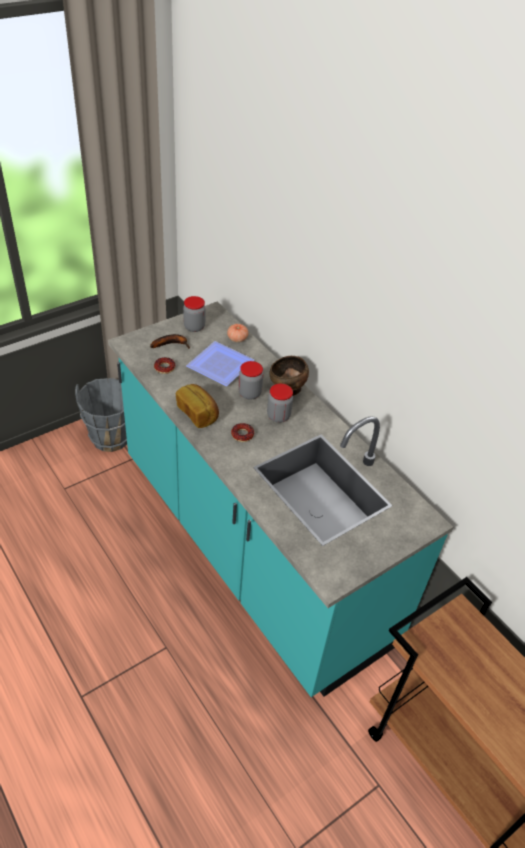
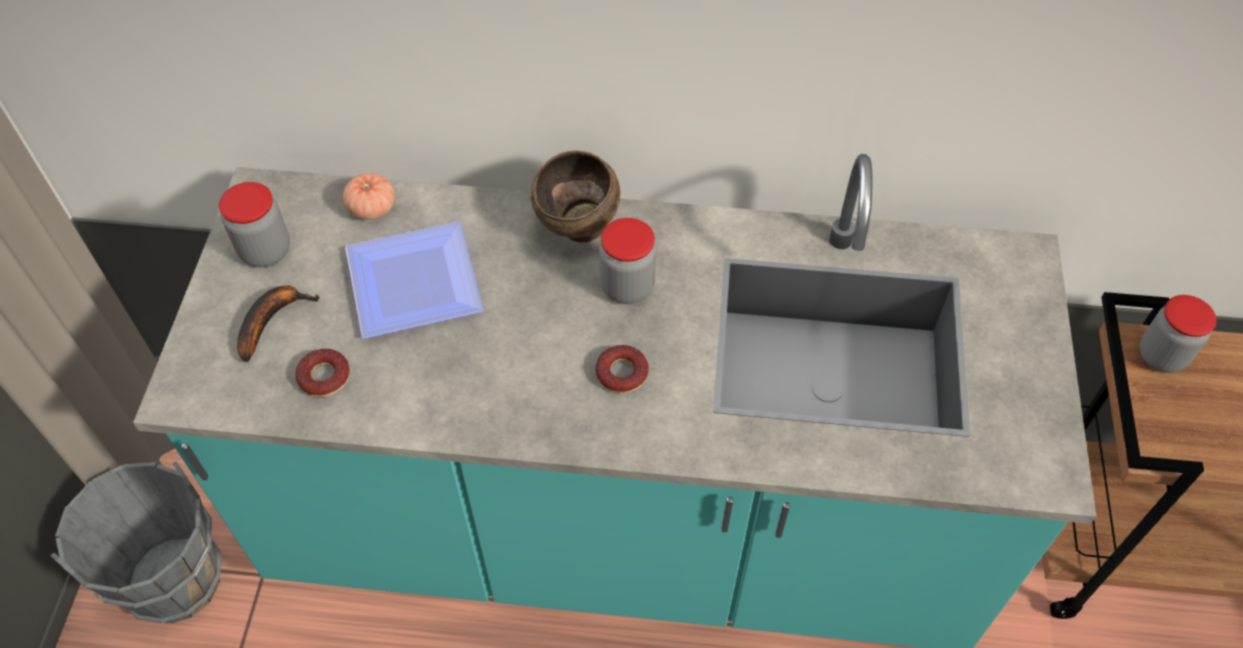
camera: 45 degrees left, 10 degrees up
(198, 413) = (502, 406): bread -> none
(249, 393) = (530, 289): jar -> jar (1161, 356)

